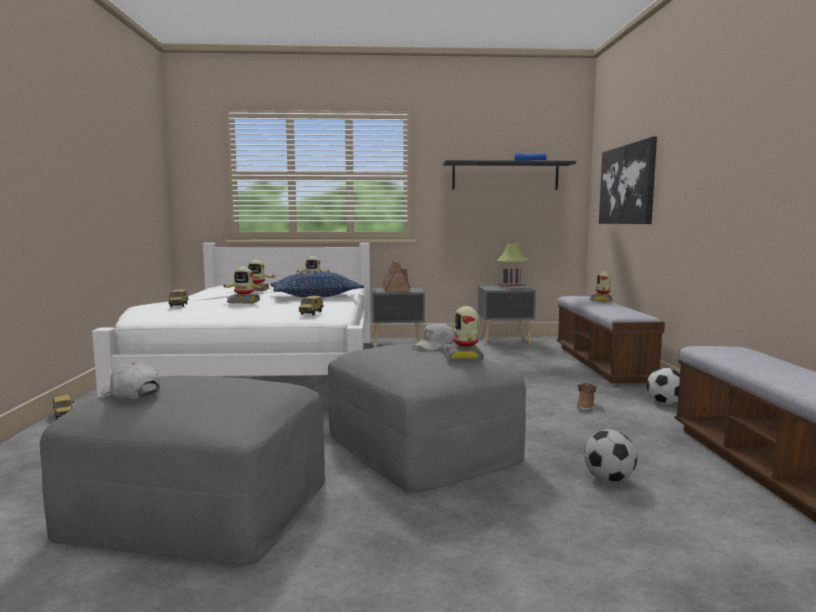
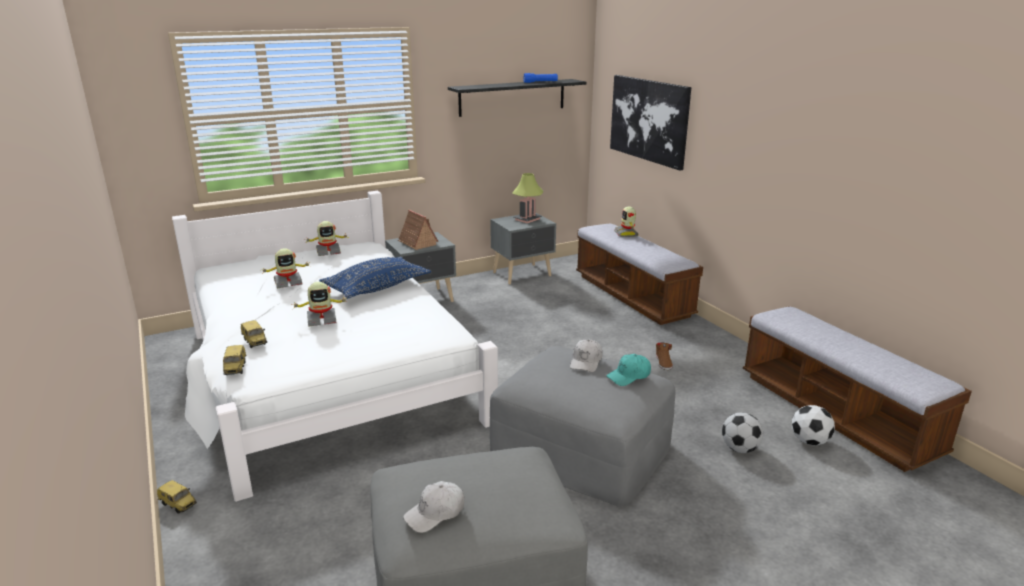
camera: 25 degrees left, 15 degrees up
(131, 393) = (435, 513): white cap -> white cap turned 45 degrees counterclockwise
(311, 314) = (427, 332): toy car -> toy car (236, 369)
(464, 357) = (629, 376): toy robot -> turquoise cap
(664, 403) = (716, 345): football -> football (809, 441)

